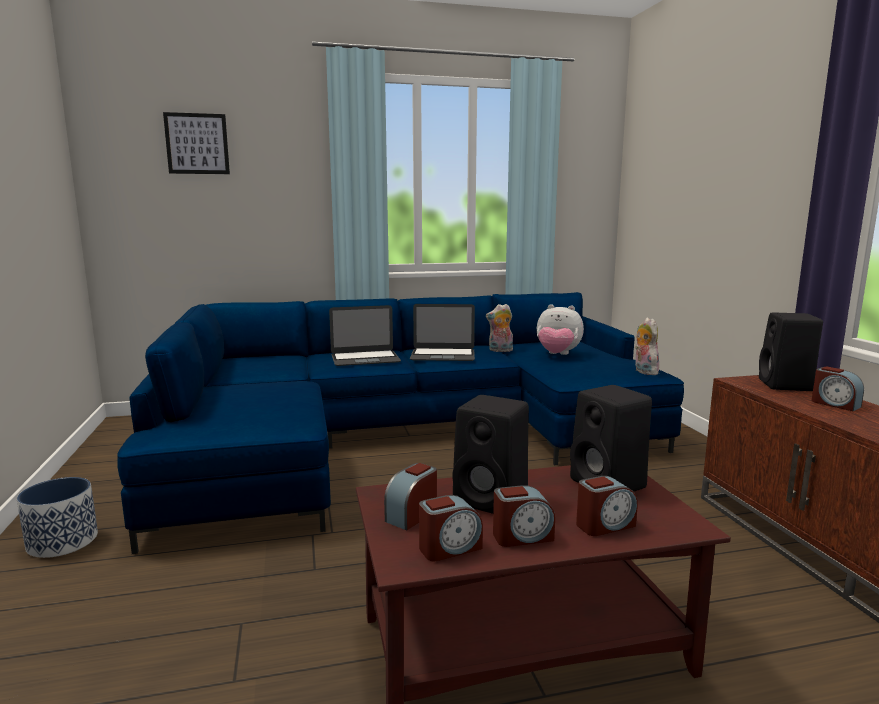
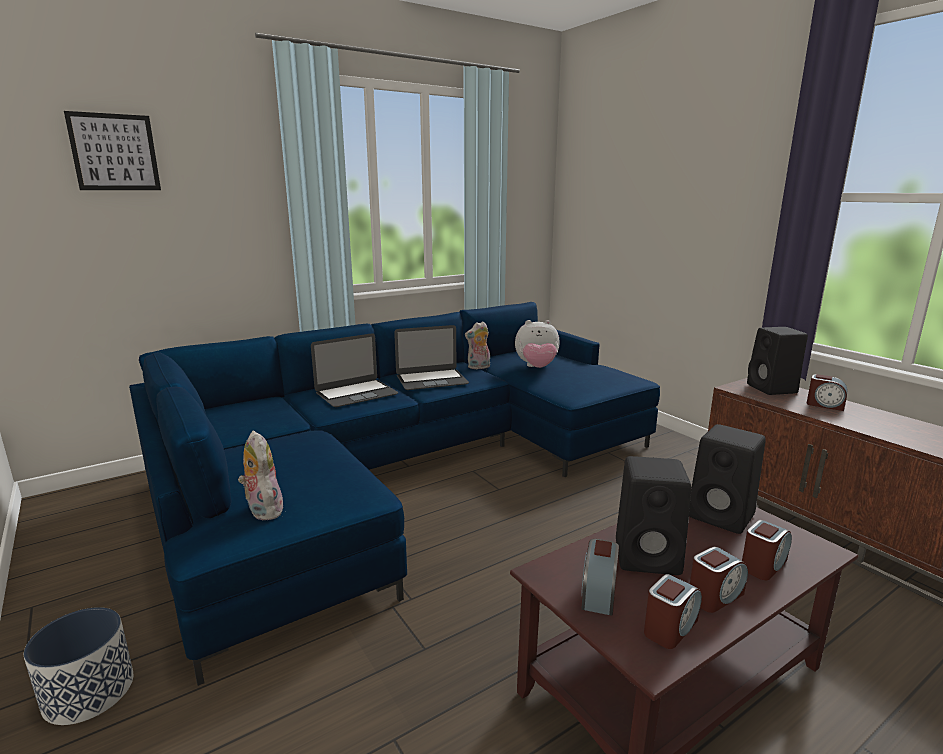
camera: 20 degrees left, 5 degrees up
(643, 371) = (624, 379): plush toy -> plush toy (262, 510)

